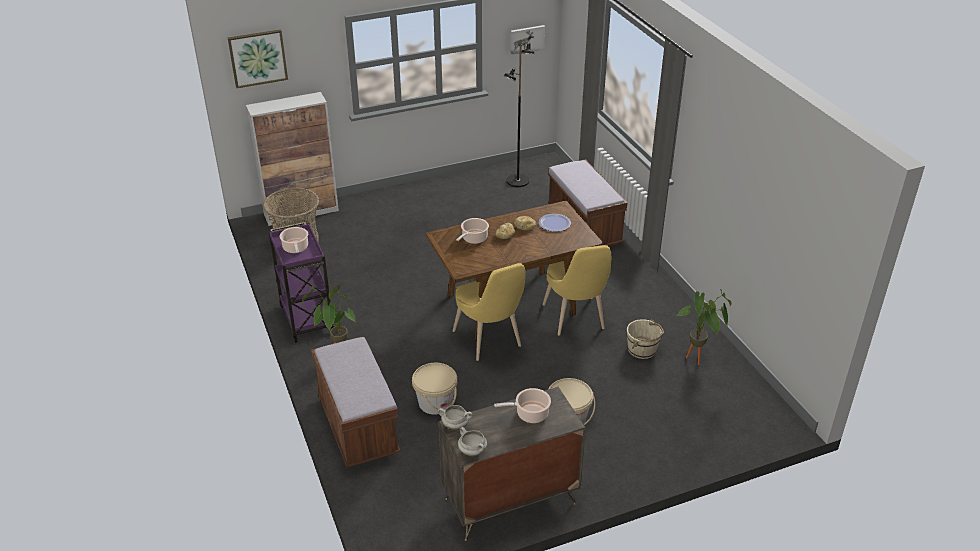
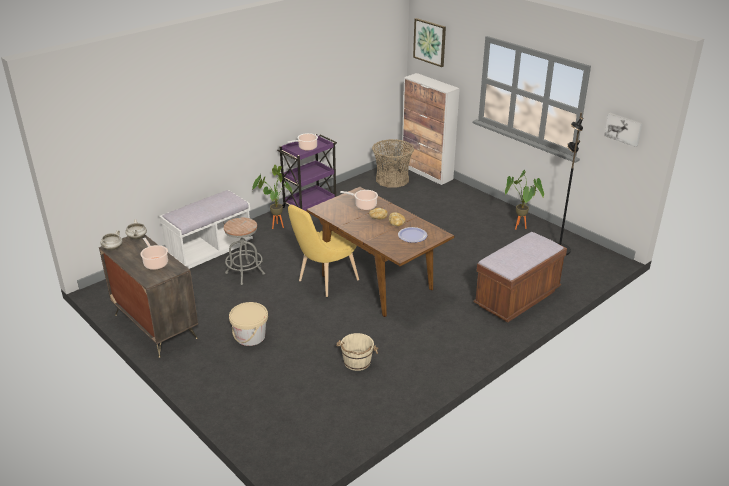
camera: 70 degrees right, 5 degrees down
(357, 426) = (210, 249): brown bench -> white bench
(435, 402) = (245, 273): beige bucket -> grey stool
(575, 319) = (377, 318): yellow chair -> none
(699, 360) = (360, 399): potted plant -> potted plant (520, 229)

